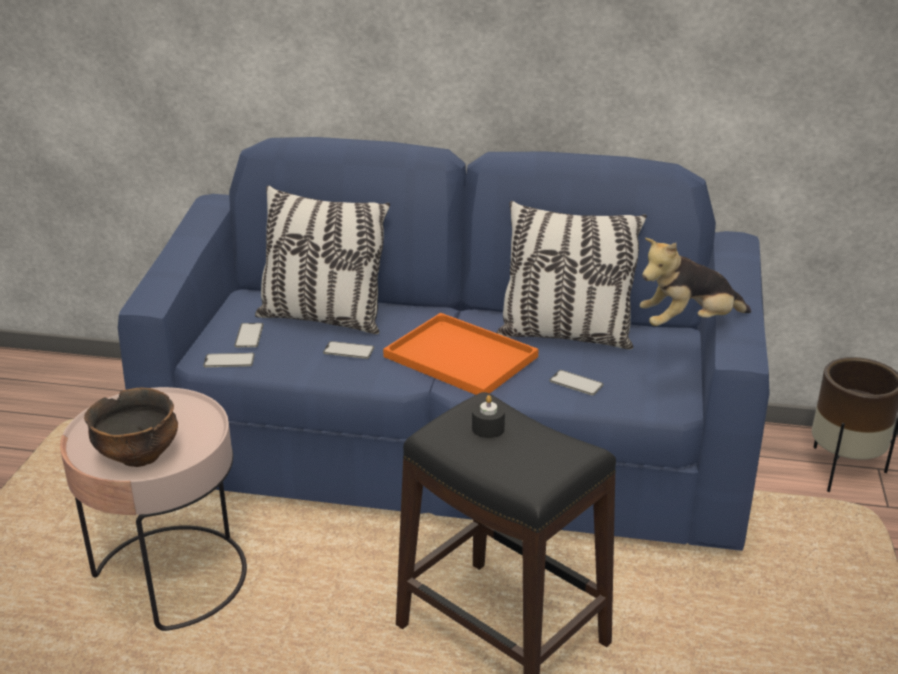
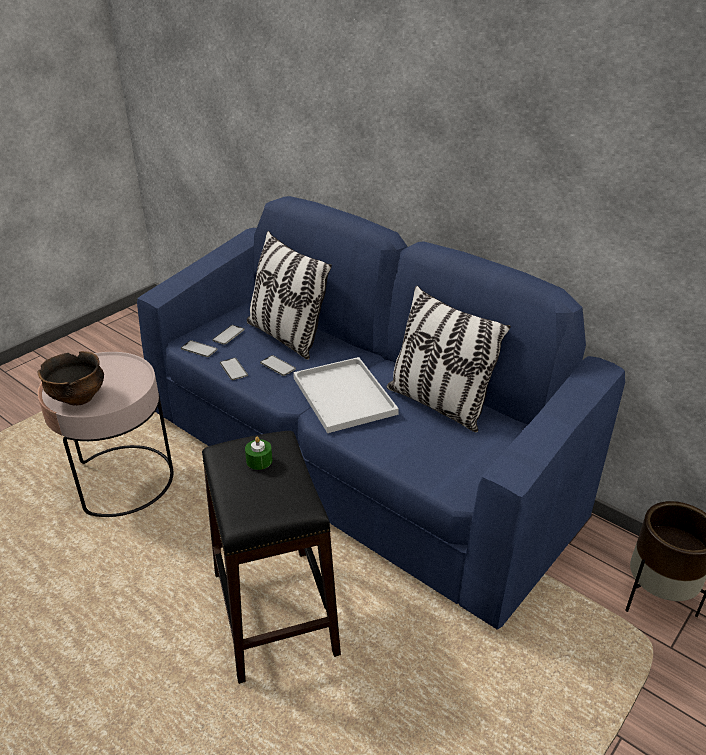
camera: 30 degrees right, 5 degrees up
(457, 356) = (342, 395): orange tray -> white tray
(488, 428) = (259, 461): black candle -> green candle
(576, 383) = (405, 445): phone -> phone (233, 369)
(688, 324) = (489, 429): plush toy -> none

